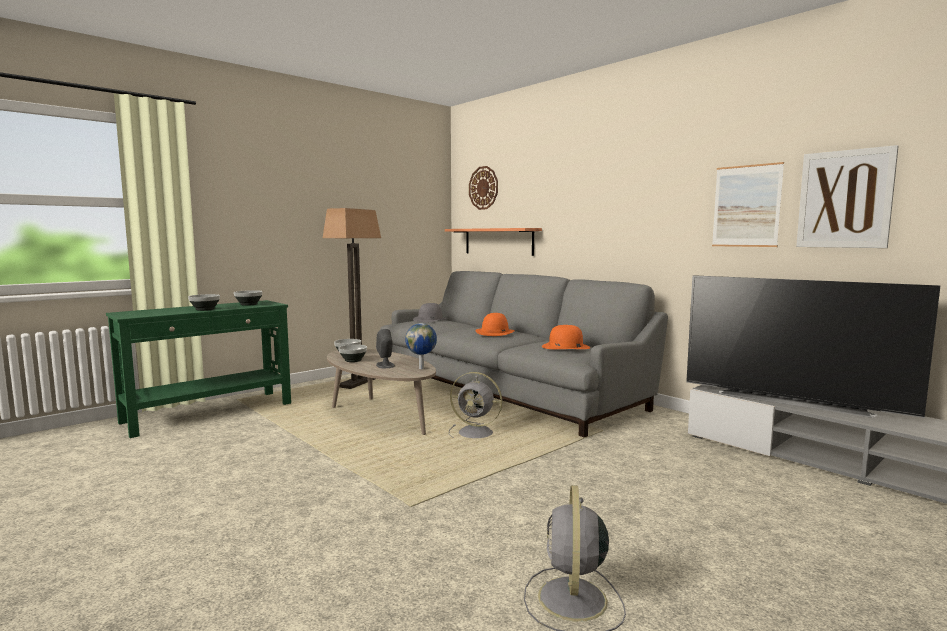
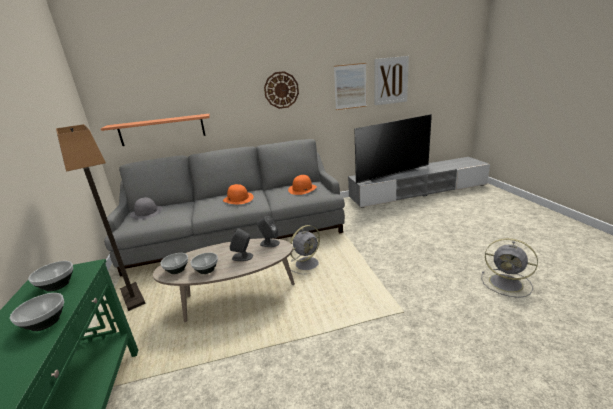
camera: 60 degrees left, 15 degrees up
(422, 368) = (269, 243): globe -> grey speaker
(483, 188) = (129, 84): wall clock -> wall clock (281, 90)

